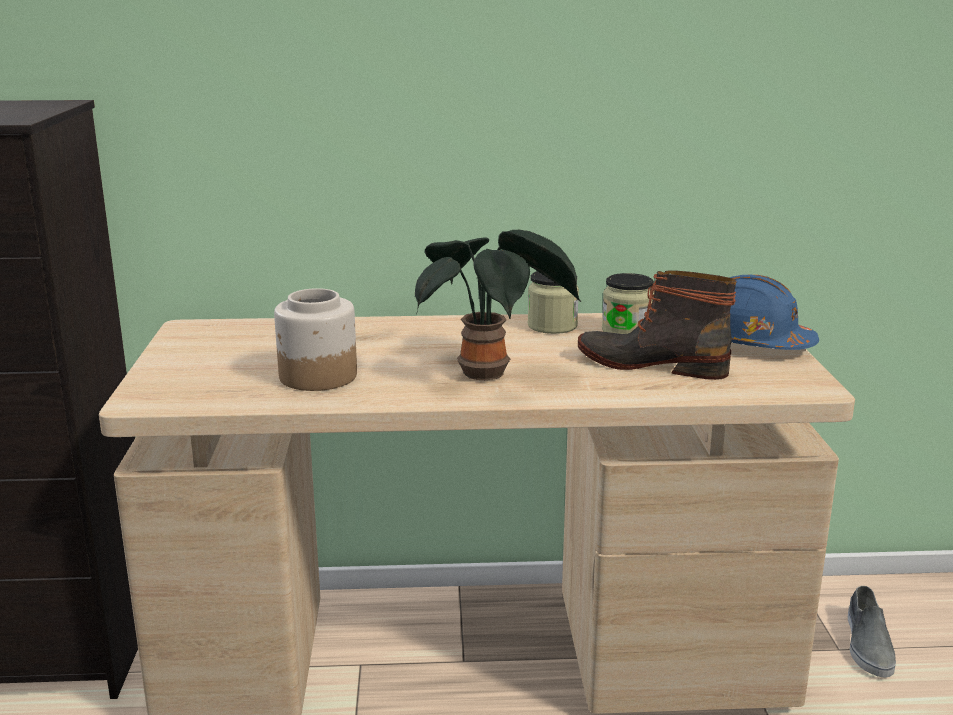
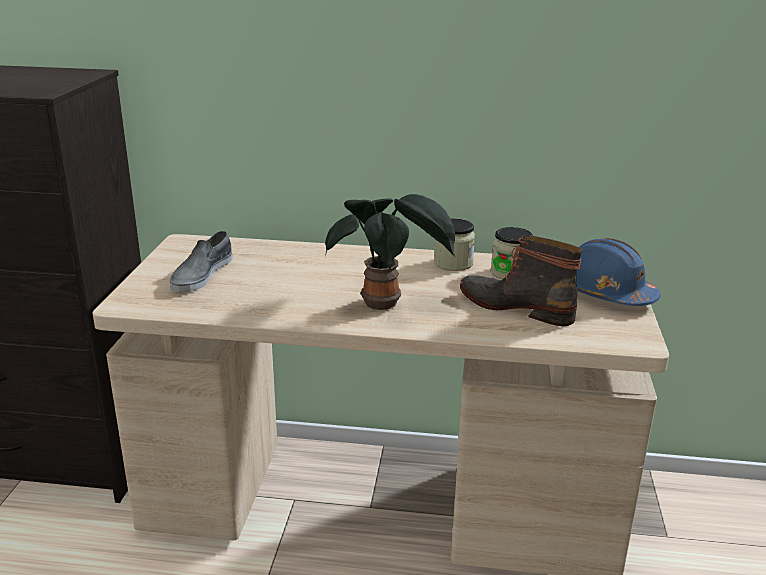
camera: 10 degrees right, 5 degrees up
(317, 377) = (257, 295): jar -> none
(867, 644) = (692, 535): grey shoe -> grey shoe (201, 274)

